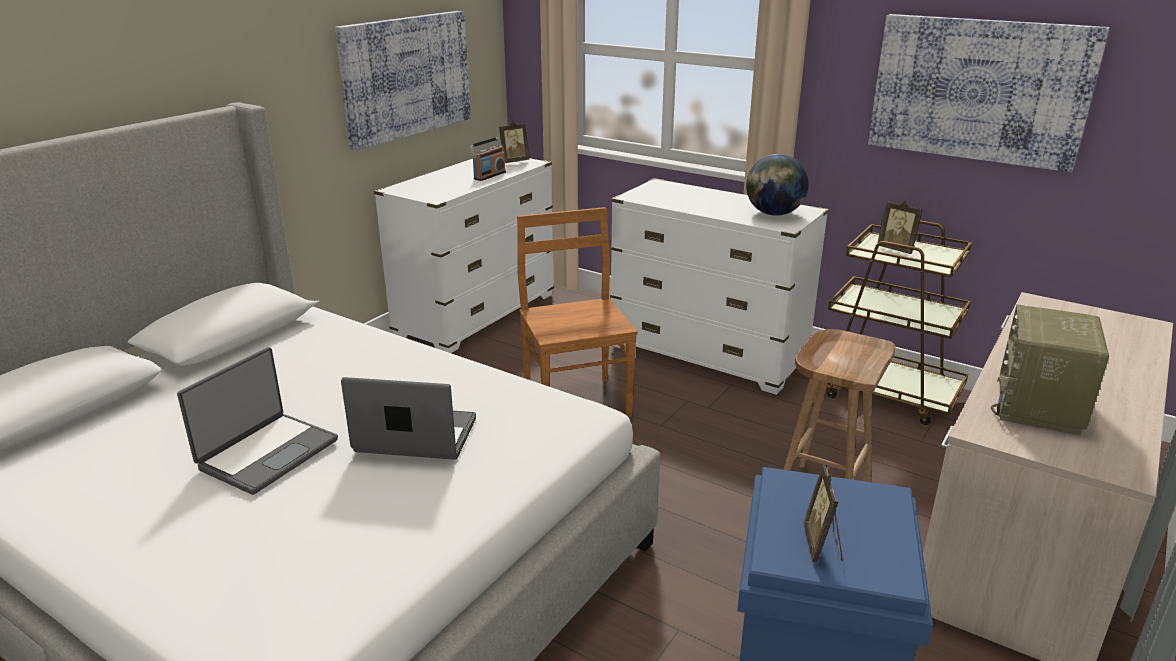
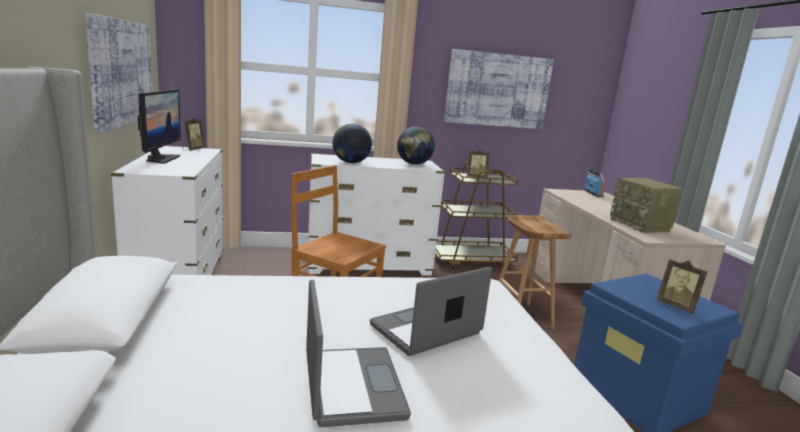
camera: 45 degrees left, 10 degrees down
(453, 174) = (161, 159): none -> monitor
(489, 175) = (194, 158): radio -> radio (593, 193)
(673, 201) = (350, 162): none -> globe

